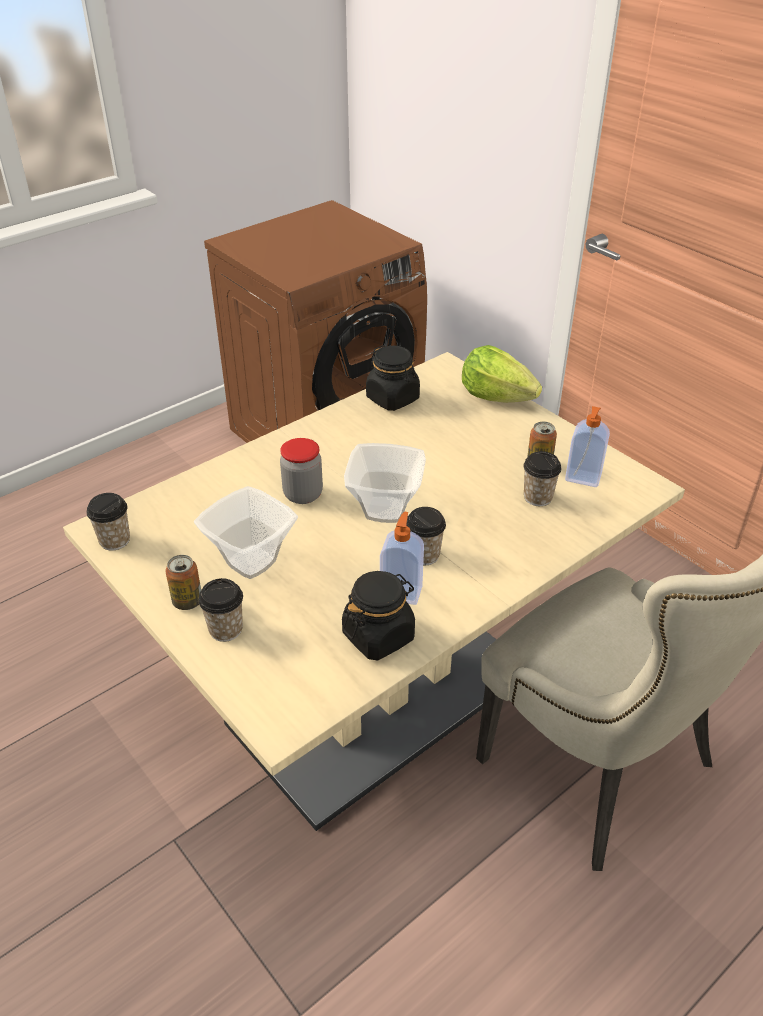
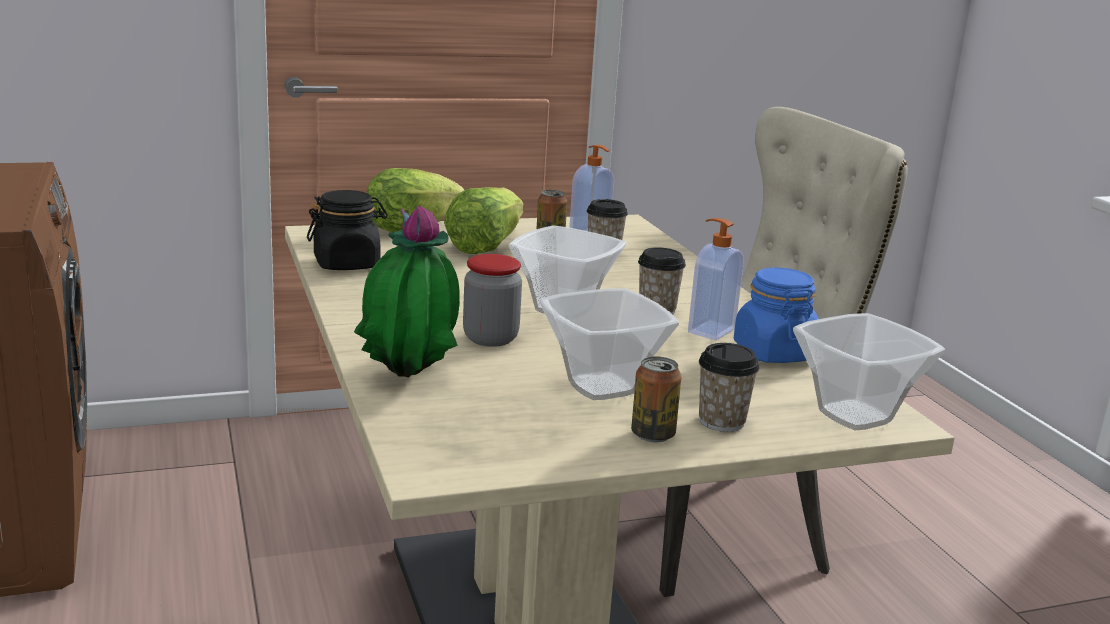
camera: 70 degrees left, 20 degrees down
(115, 540) = (474, 463): cup -> none
(212, 484) = (408, 381): none -> potted plant
(277, 698) = (851, 415): none -> bowl
(378, 636) = (773, 353): black jar -> blue jar
(493, 438) = (485, 246): none -> lettuce

